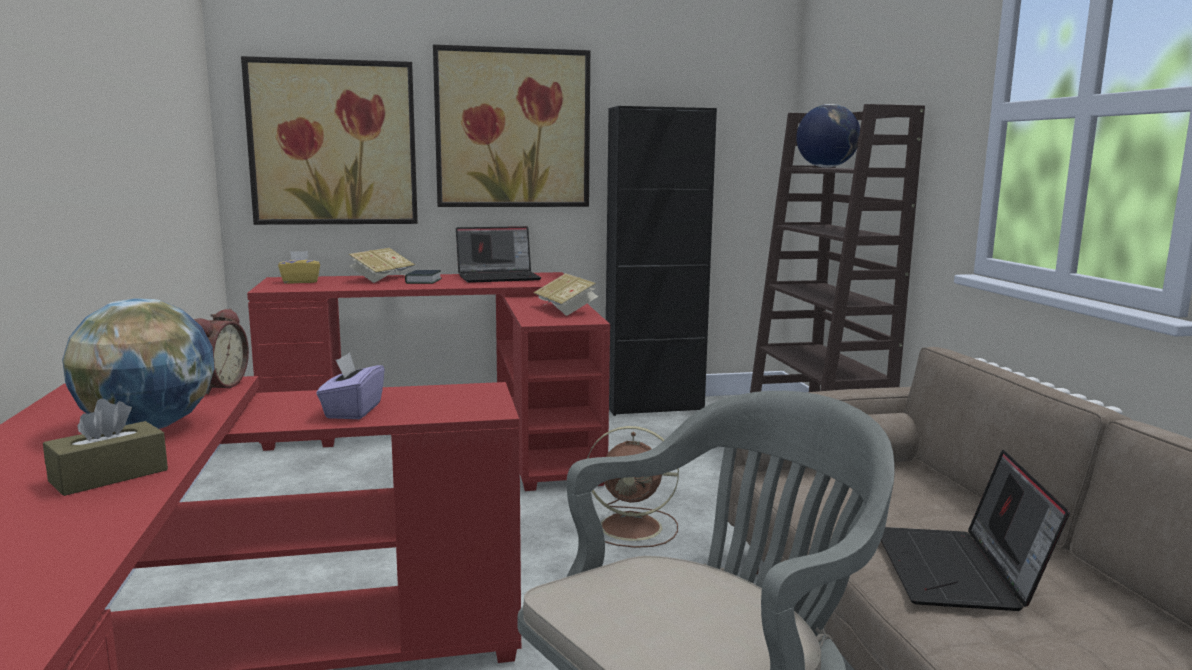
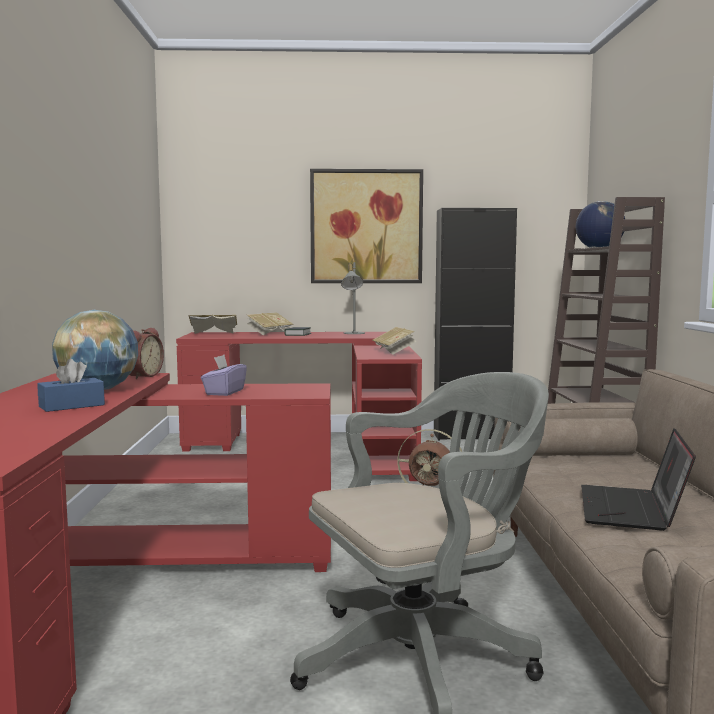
camera: 10 degrees right, 5 degrees down
(109, 476) = (72, 406): brown tissue box -> blue tissue box
(300, 281) = (213, 334): yellow tissue box -> book
(333, 143) = (240, 238): picture -> none
(499, 277) = (353, 333): laptop -> grey table lamp

